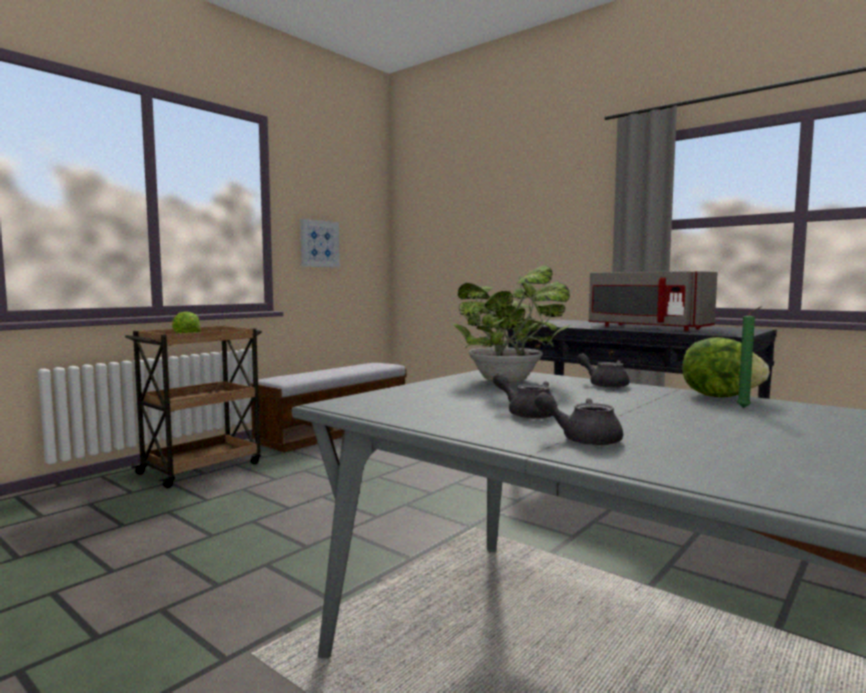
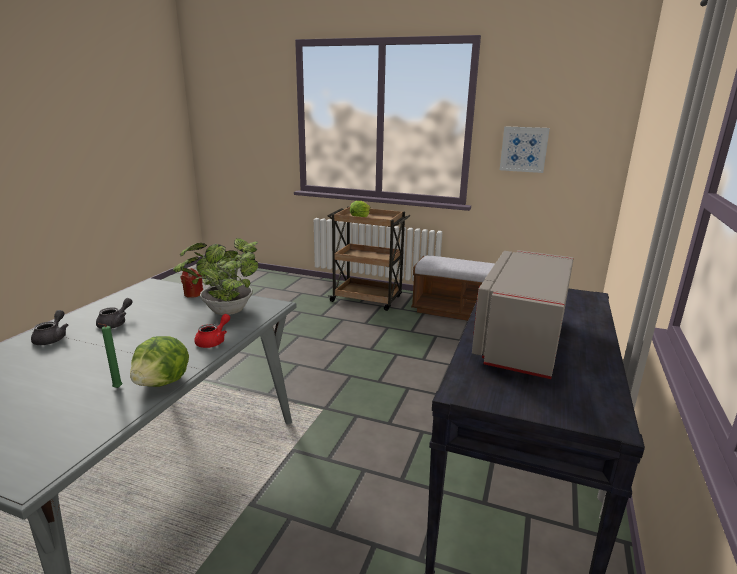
camera: 70 degrees right, 15 degrees up
(422, 389) = (193, 294): none -> red candle
(604, 385) = (214, 341): grey teapot -> red teapot

